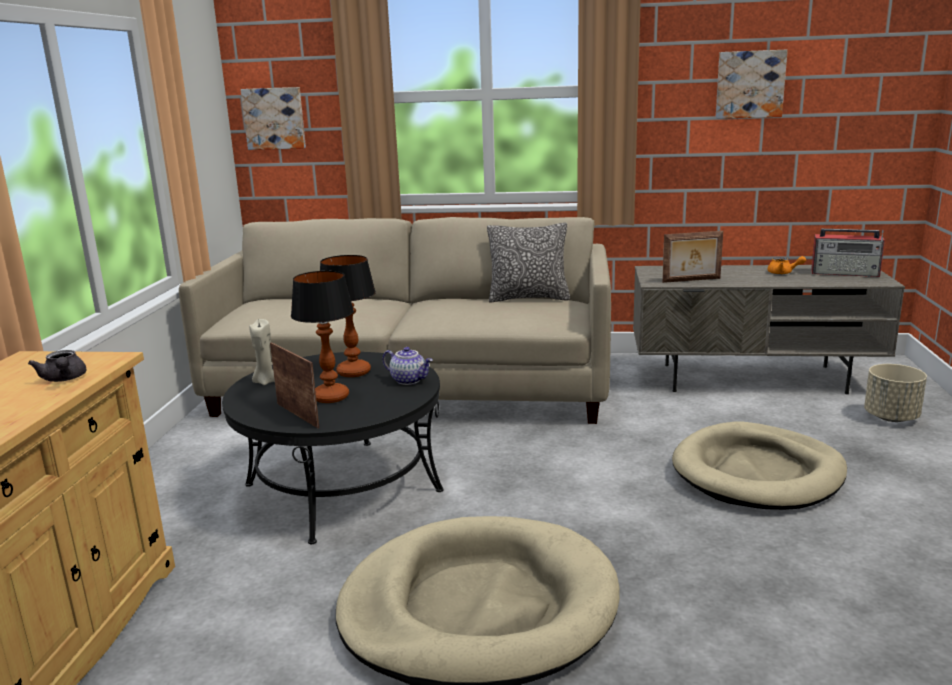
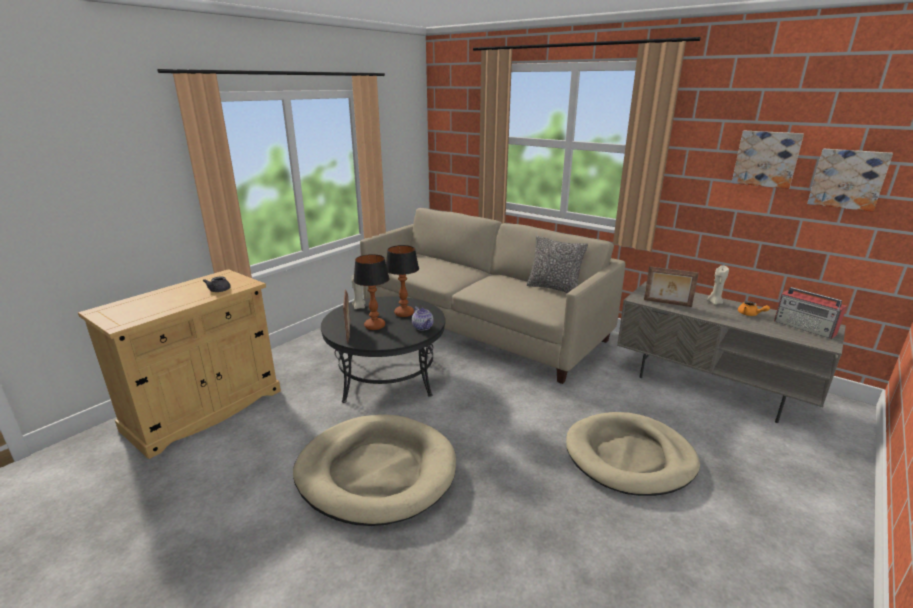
camera: 30 degrees right, 5 degrees up
(274, 118) = (449, 146): picture -> picture (848, 179)
(734, 270) = (714, 302): none -> beige candle
(891, 417) = (792, 454): beige planter -> none

